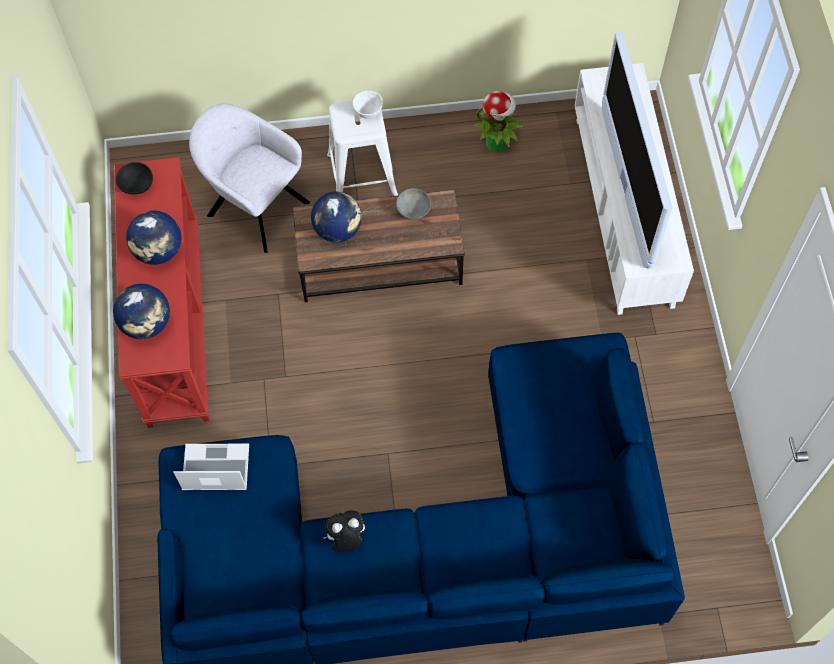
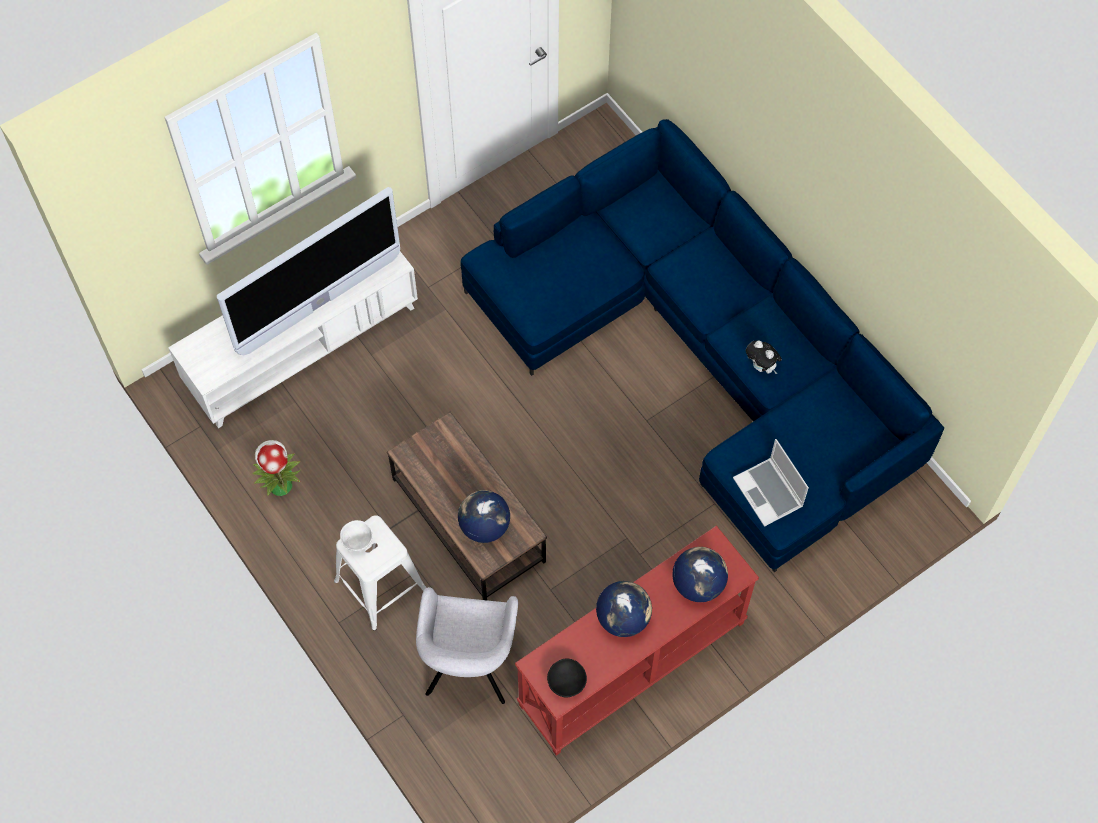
camera: 120 degrees left, 0 degrees up
(414, 210) = (427, 473): grey bowl -> none

